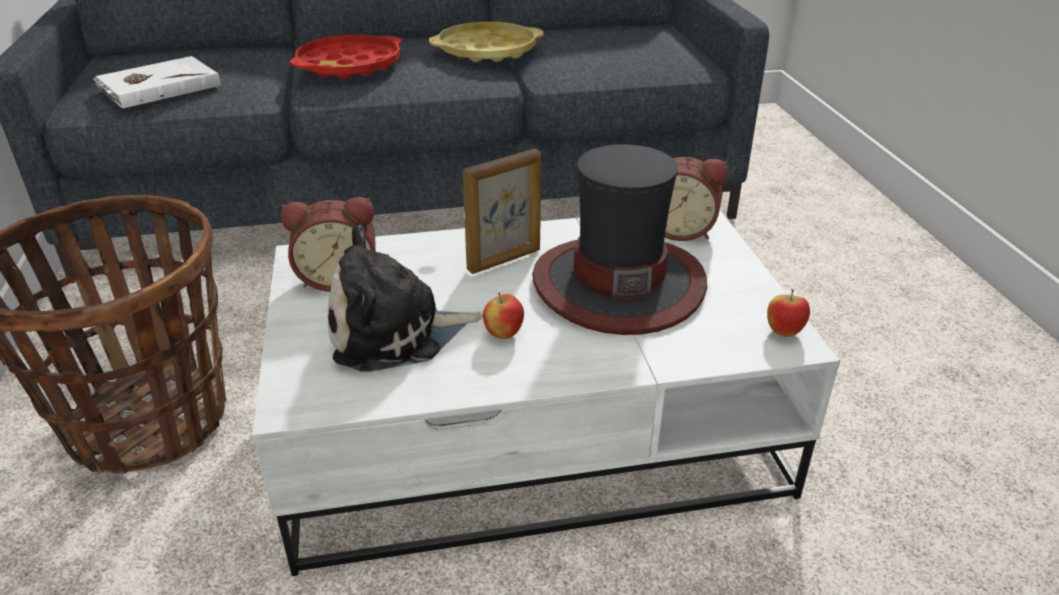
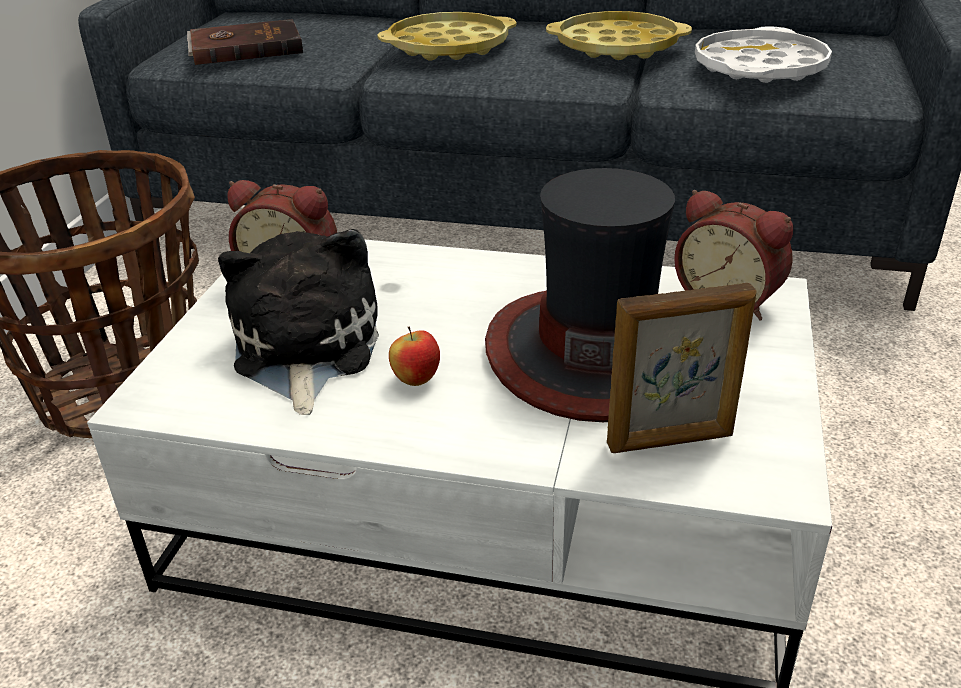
camera: 25 degrees right, 0 degrees up
(158, 87) = (245, 47): white book -> brown book
(349, 66) = (448, 47): red tray -> yellow tray
(395, 333) = (304, 350): plush toy -> plush toy turned 75 degrees clockwise
(505, 260) = (484, 294): picture frame -> picture frame (671, 441)
(605, 56) = (759, 68): none -> white tray
(784, 332) = (775, 466): apple -> none

